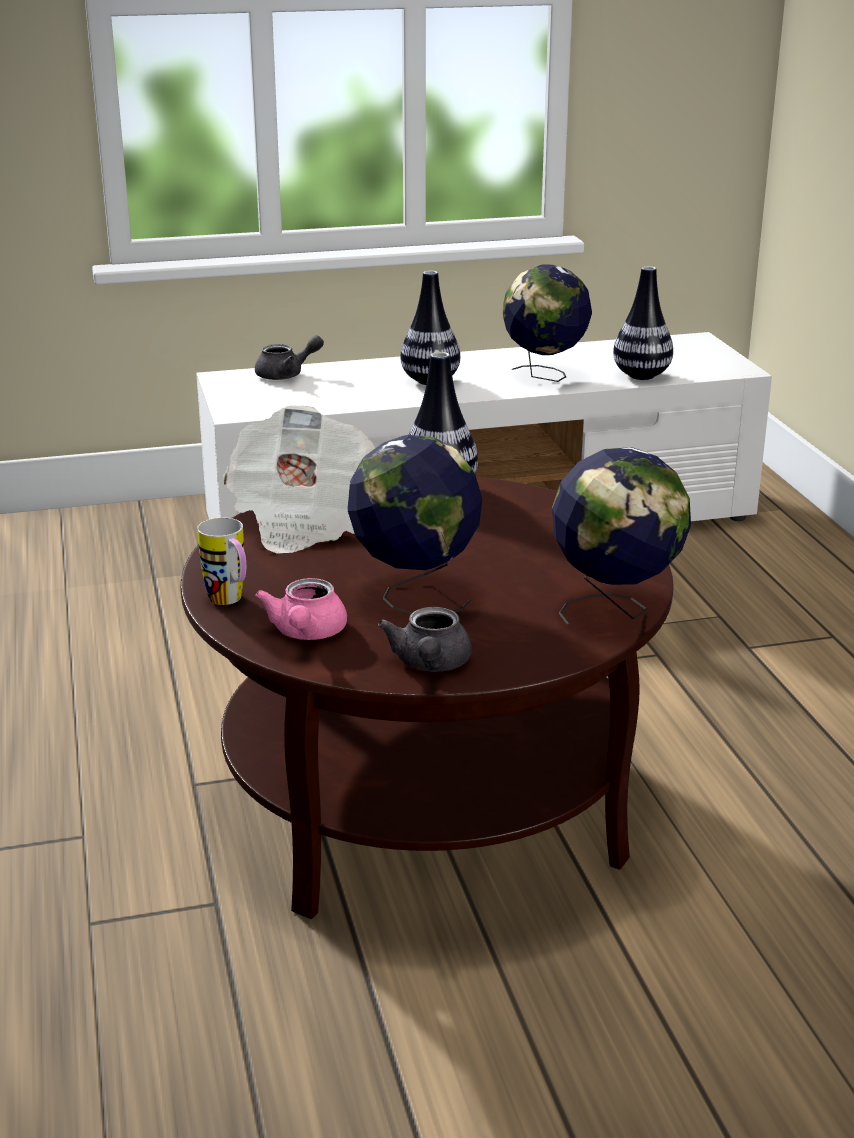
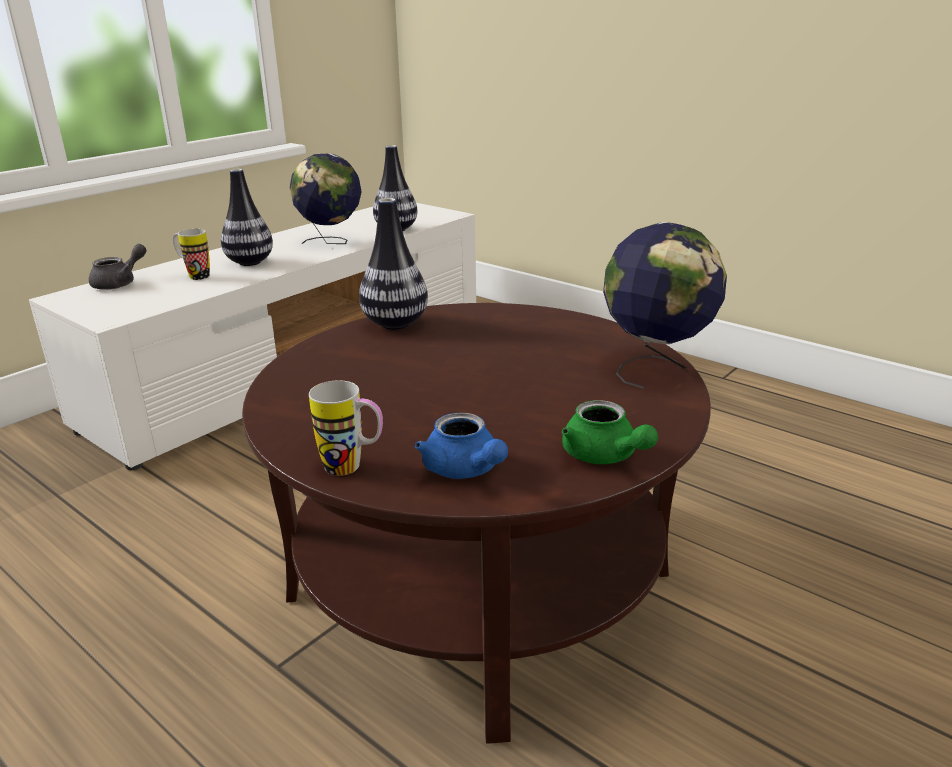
camera: 35 degrees left, 0 degrees up
(302, 519) = (315, 377): newspaper -> none
(306, 634) = (465, 470): pink teapot -> blue teapot
(360, 383) = (194, 276): none -> mug
(414, 595) = (502, 406): globe -> none
(430, 664) = (604, 456): grey teapot -> green teapot

